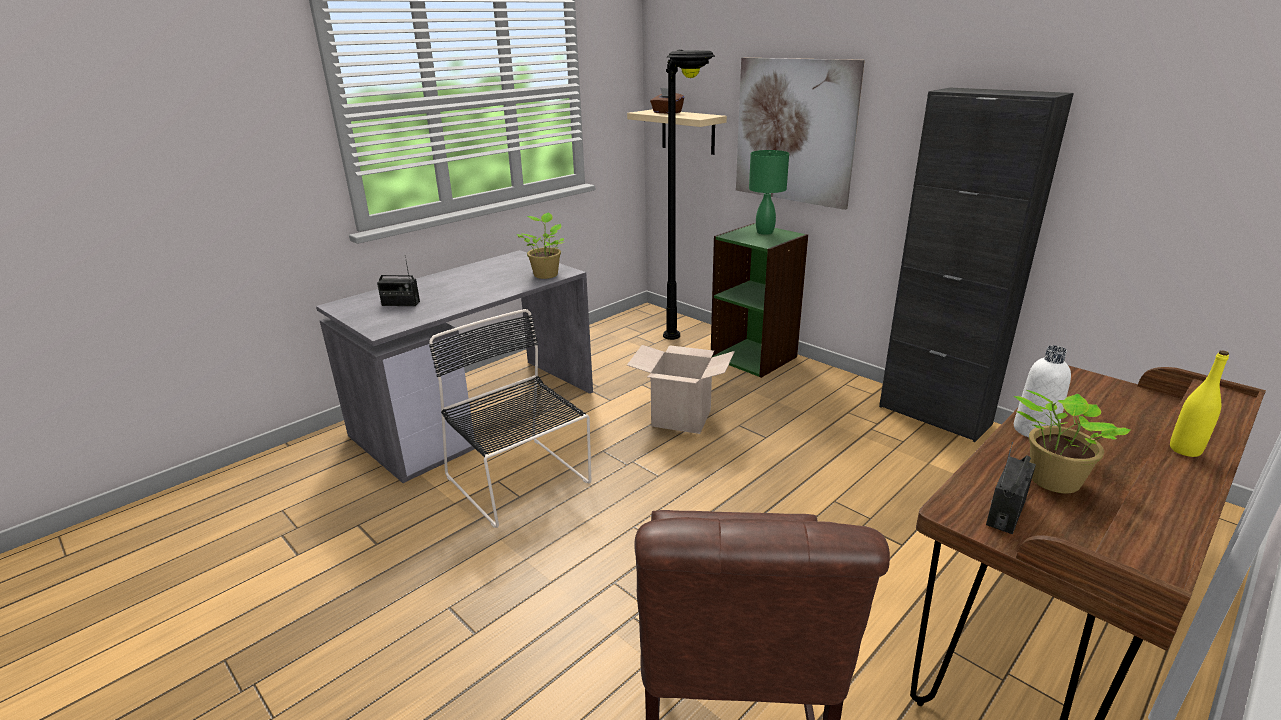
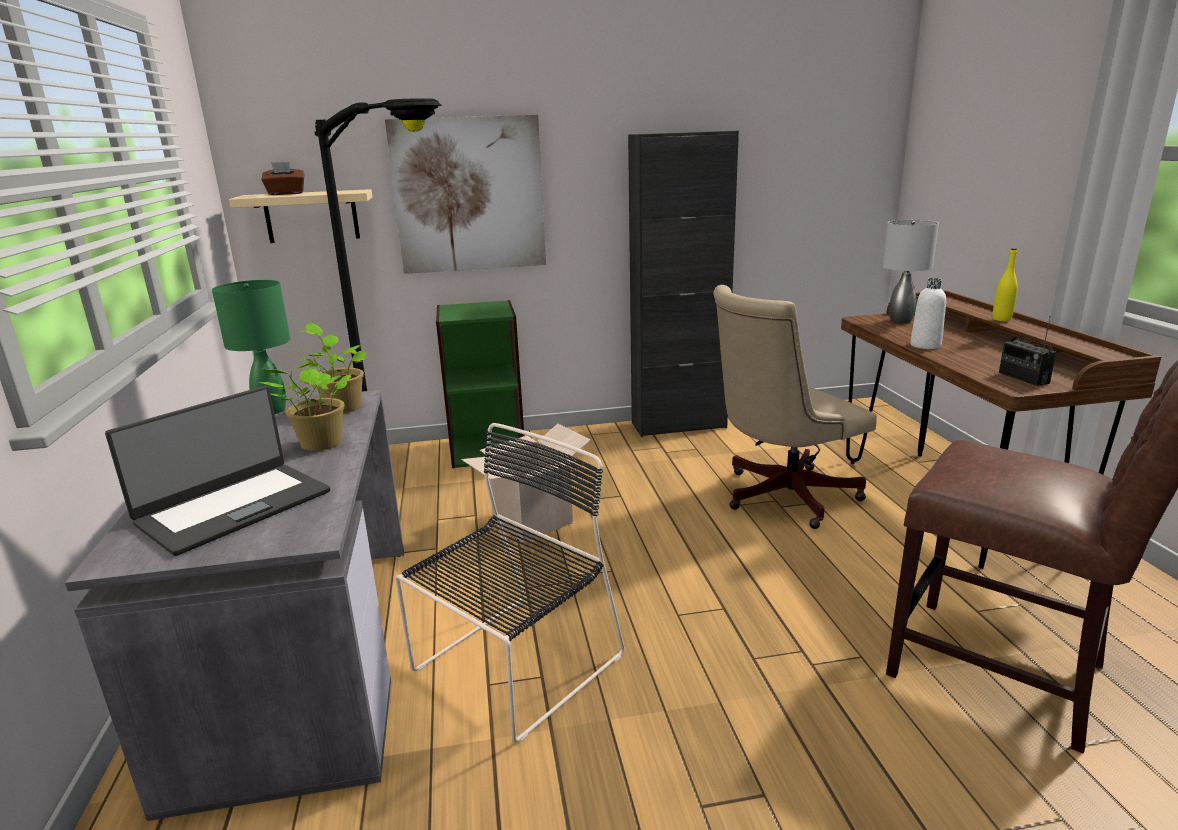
camera: 55 degrees left, 5 degrees down
(400, 303) = (233, 507): radio -> laptop
(520, 482) = (513, 666): black chair -> black chair turned 135 degrees clockwise
(765, 232) = (472, 307): green table lamp -> green table lamp (272, 410)
(881, 519) = (780, 497): none -> beige office chair
(1050, 481) = (991, 359): potted plant -> potted plant (319, 445)
(1118, 398) = (900, 321): none -> grey table lamp

